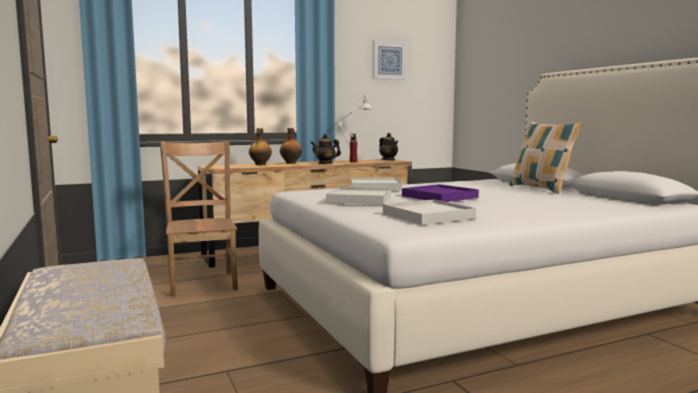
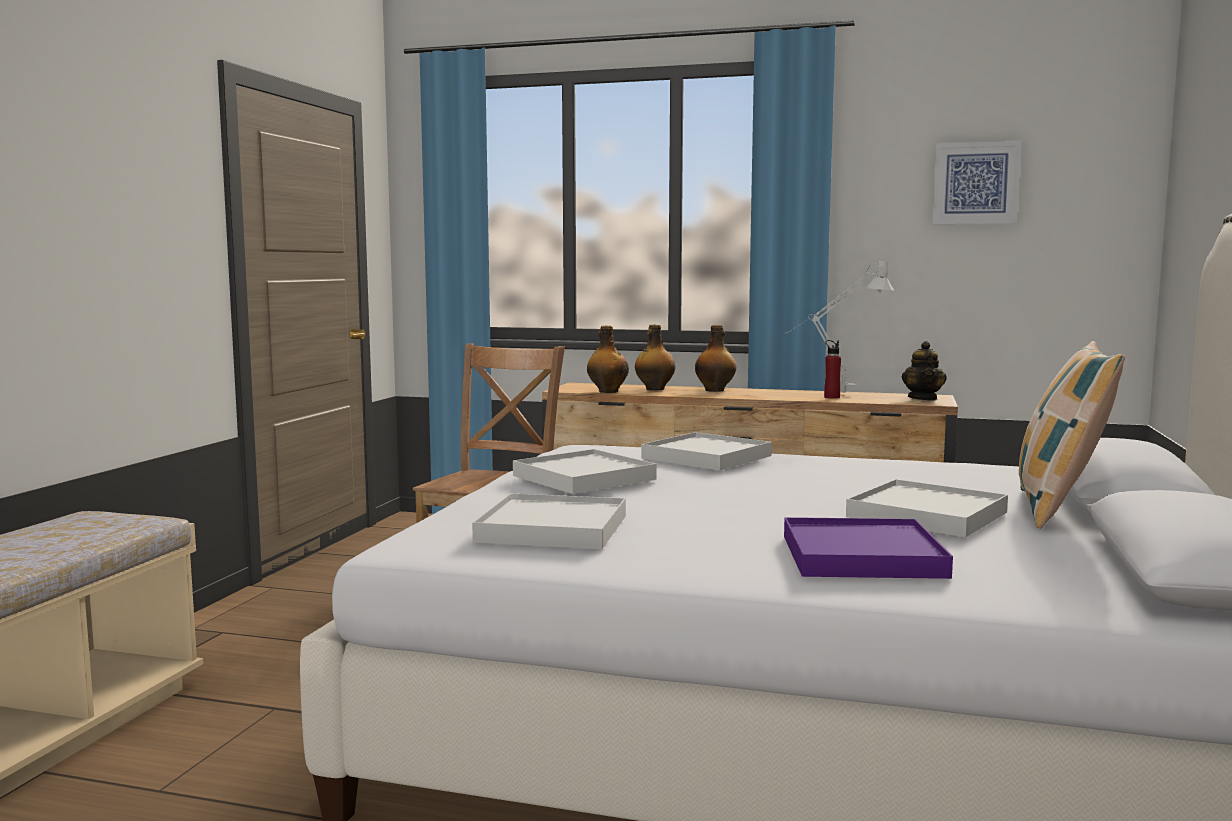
camera: 40 degrees right, 0 degrees up
(242, 167) = (607, 391): none -> bottle
(325, 163) = (766, 396): teapot -> none
(440, 197) = (734, 494): purple tray -> purple tray (862, 556)
(517, 194) = (926, 515): none -> white tray

